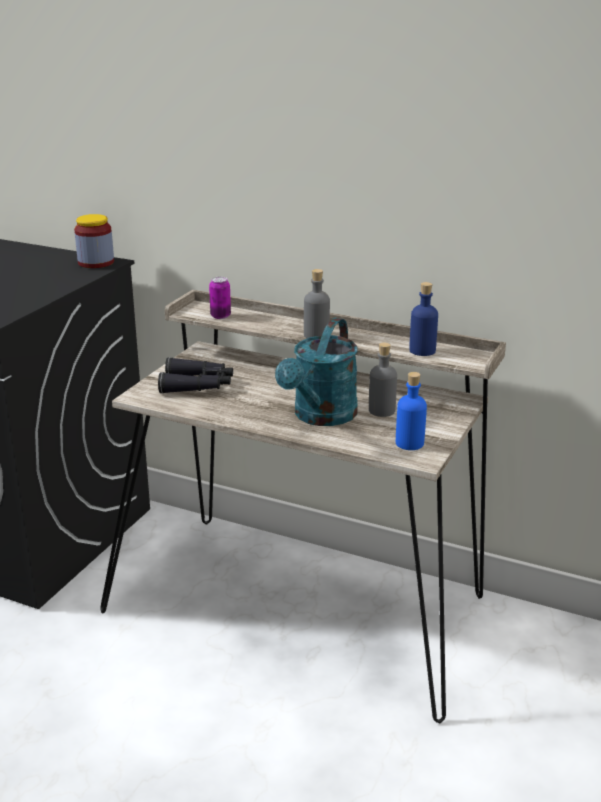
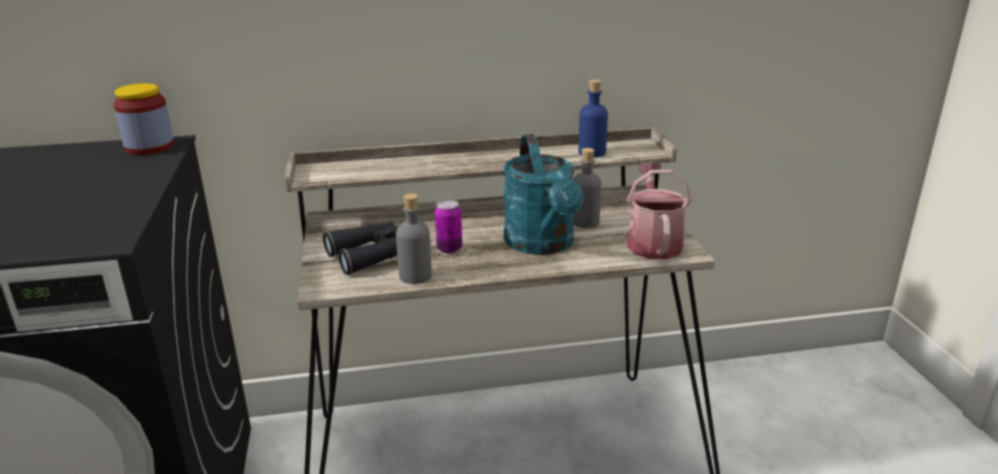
camera: 35 degrees left, 0 degrees up
(220, 316) = (351, 172): can -> can (449, 249)
(316, 335) = (478, 164): grey bottle -> grey bottle (415, 276)
(409, 443) = (653, 242): blue bottle -> watering can

